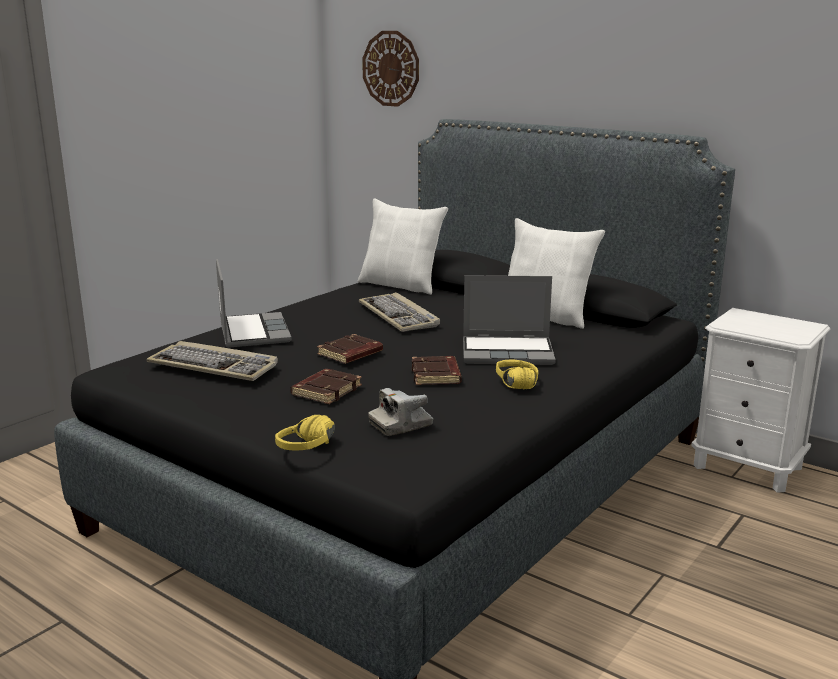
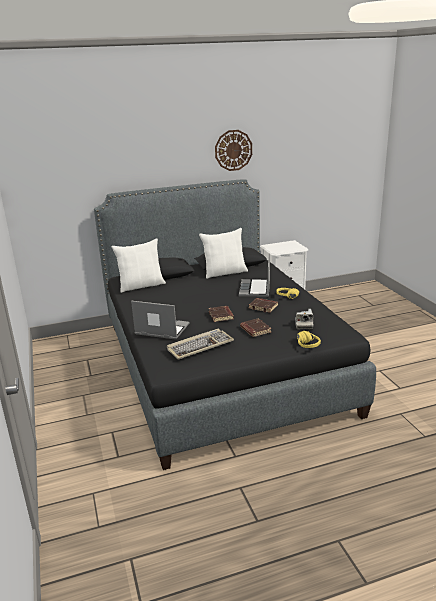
camera: 55 degrees left, 5 degrees up
(391, 68) = (57, 171): wall clock -> wall clock (233, 150)
(399, 316) = (185, 296): keyboard -> none
(508, 352) = (255, 289): laptop -> laptop turned 150 degrees clockwise

